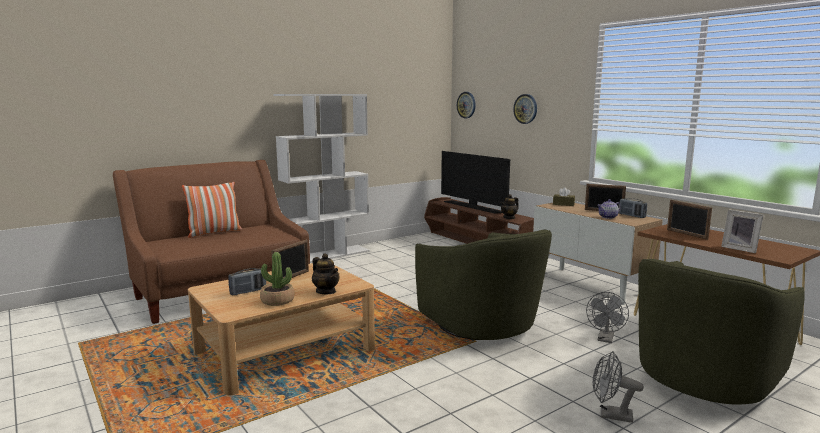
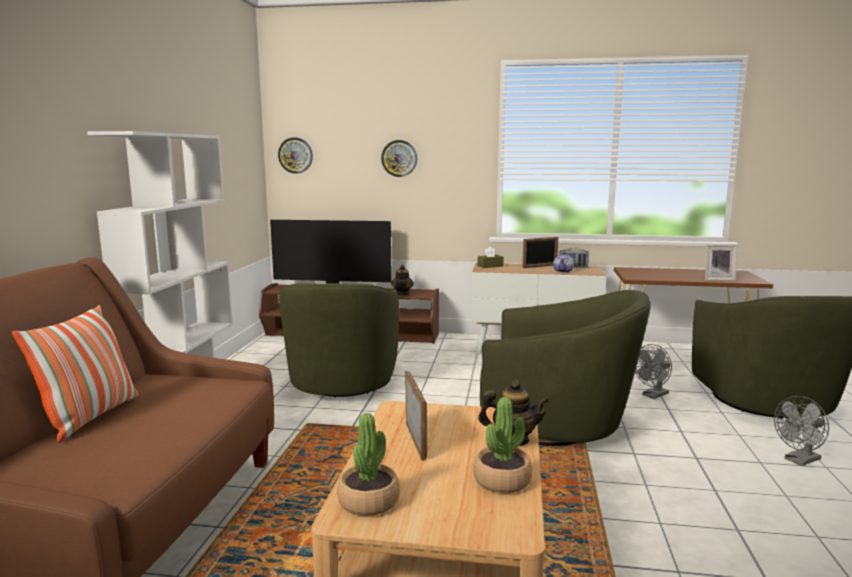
camera: 45 degrees left, 0 degrees up
(222, 287) = (369, 501): none -> potted plant
(248, 291) = (426, 488): radio -> none
(413, 268) = (342, 385): none -> green armchair
(605, 339) = (653, 395): grey fan -> grey fan turned 75 degrees clockwise
(686, 234) = (656, 275): picture frame -> none

